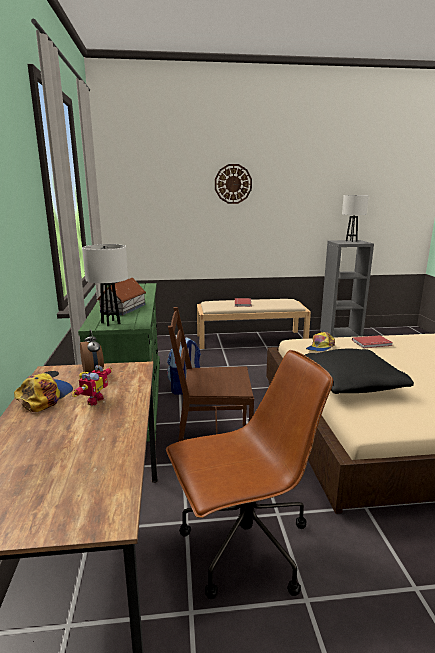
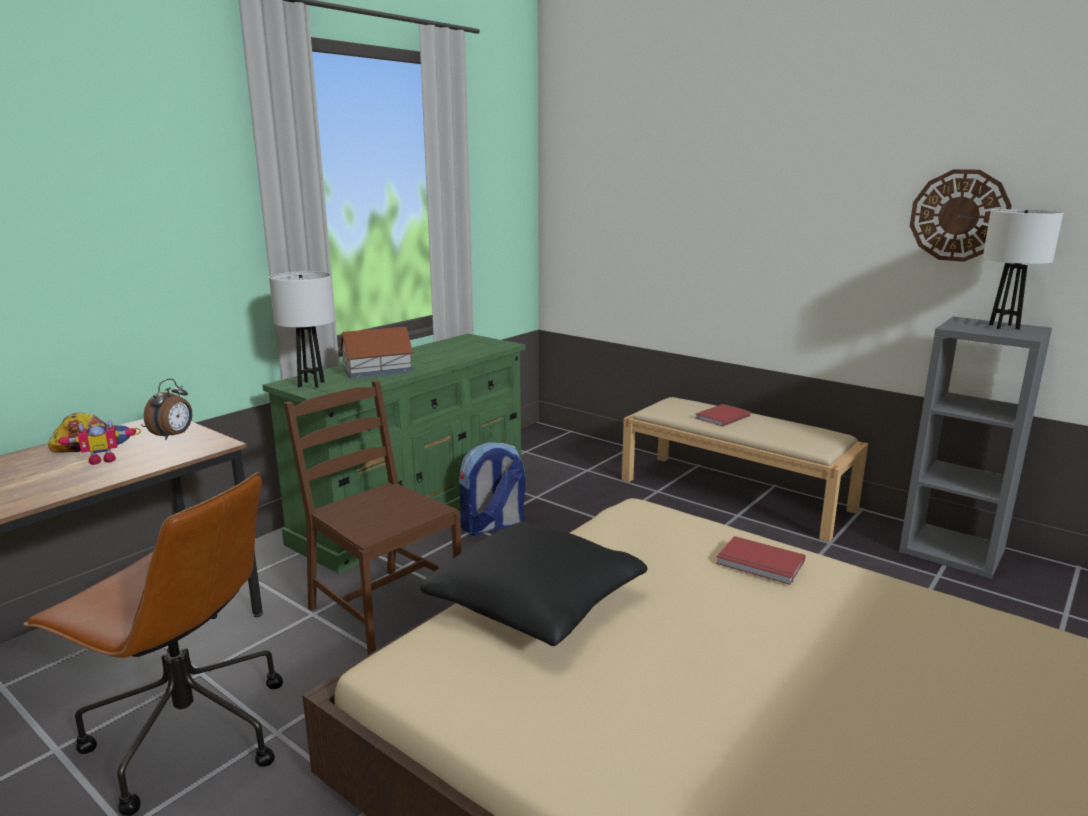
camera: 45 degrees right, 0 degrees up
(233, 184) = (749, 176): wall clock -> wall clock (959, 215)
(320, 347) = (639, 530): cap -> none

